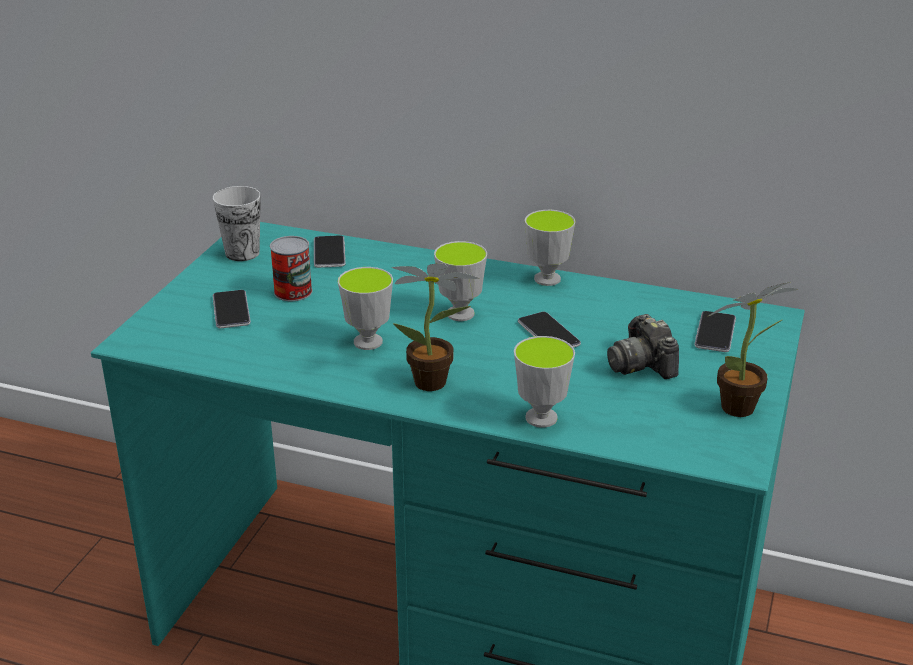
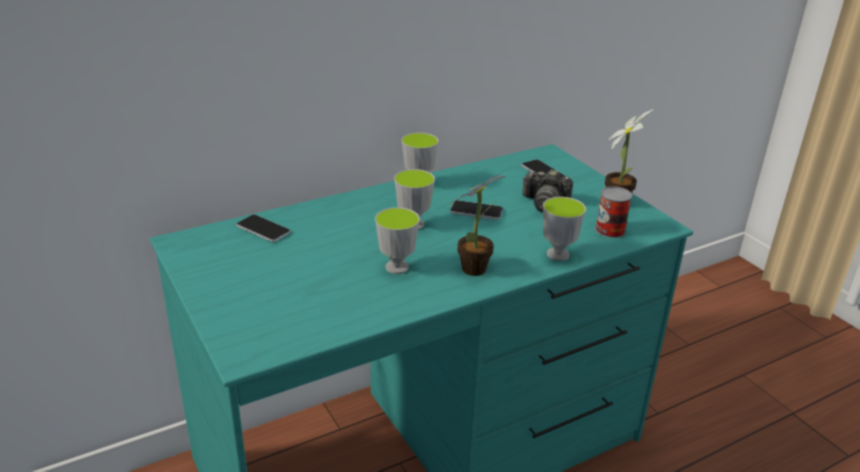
camera: 50 degrees left, 0 degrees up
(231, 310) = (272, 297): phone -> none
(242, 253) = (201, 258): cup -> none
(293, 292) = (289, 264): can -> can (610, 230)

